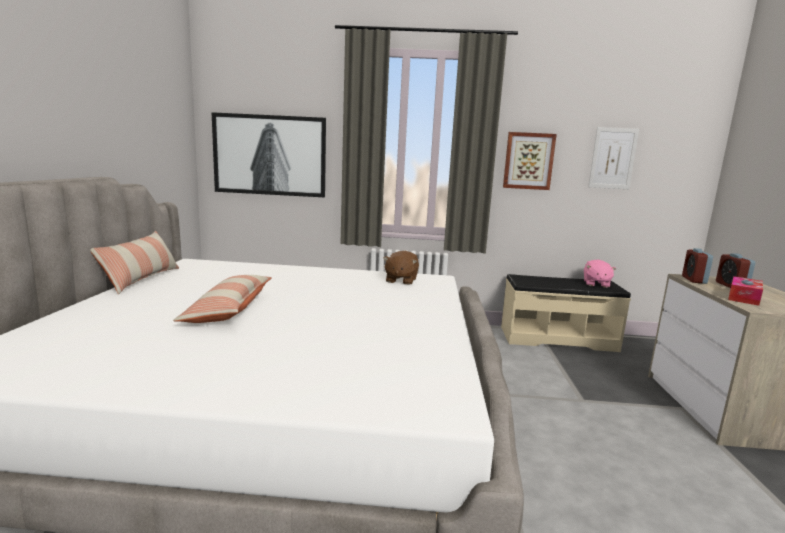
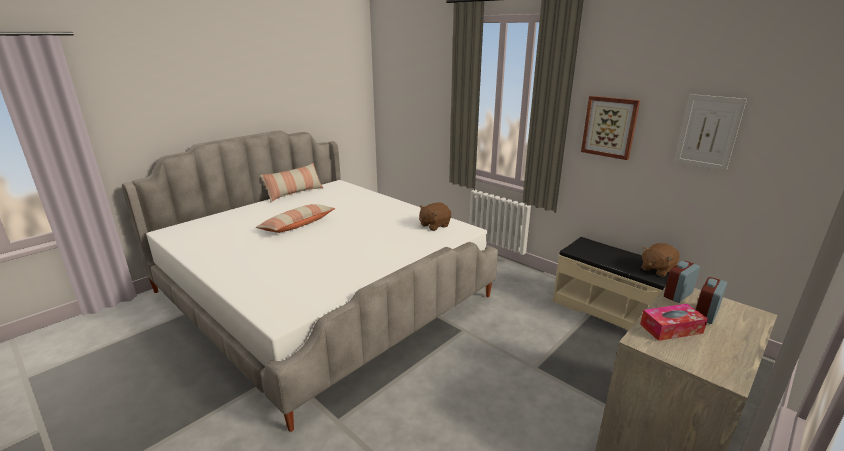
camera: 40 degrees right, 10 degrees up
(270, 155) = (412, 105): picture -> none
(596, 284) = (657, 269): pink plush toy -> brown plush toy

